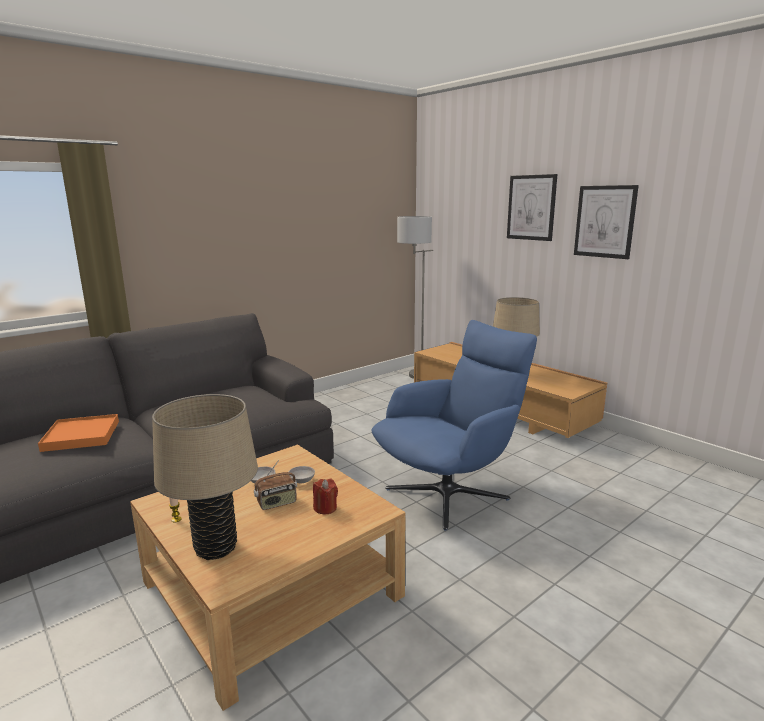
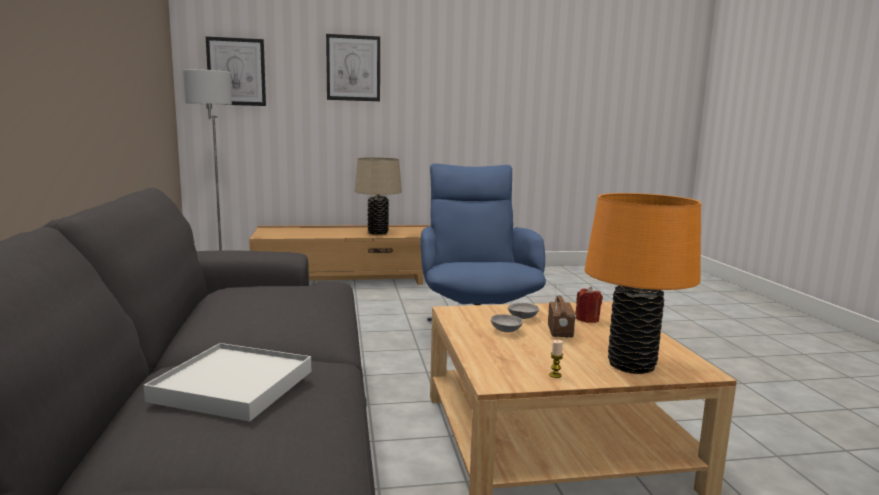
camera: 60 degrees left, 5 degrees down
(81, 436) = (233, 386): orange tray -> white tray
(216, 548) = (631, 365): beige table lamp -> orange table lamp
(605, 221) = (431, 83): picture -> picture (236, 72)

